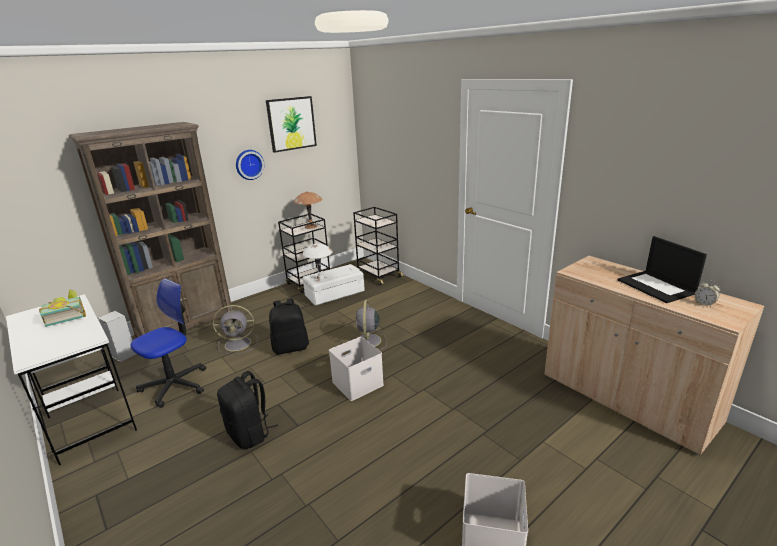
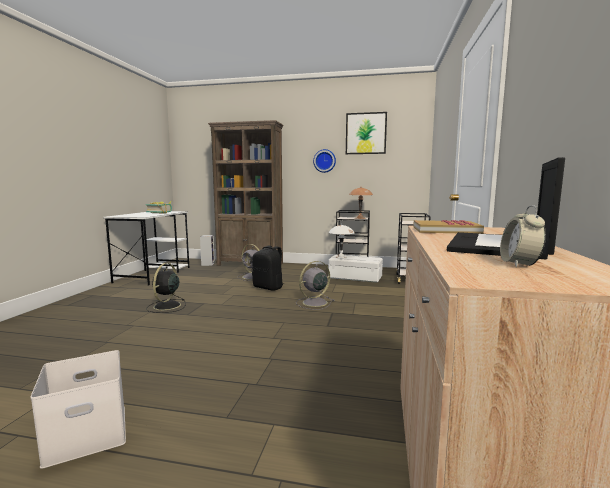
camera: 50 degrees right, 15 degrees down
(175, 385) = (194, 279): office chair -> none
(250, 434) = (166, 306): black backpack -> black fan
(358, 382) = (257, 315): white storage box -> none
(591, 273) = (445, 230): none -> book

